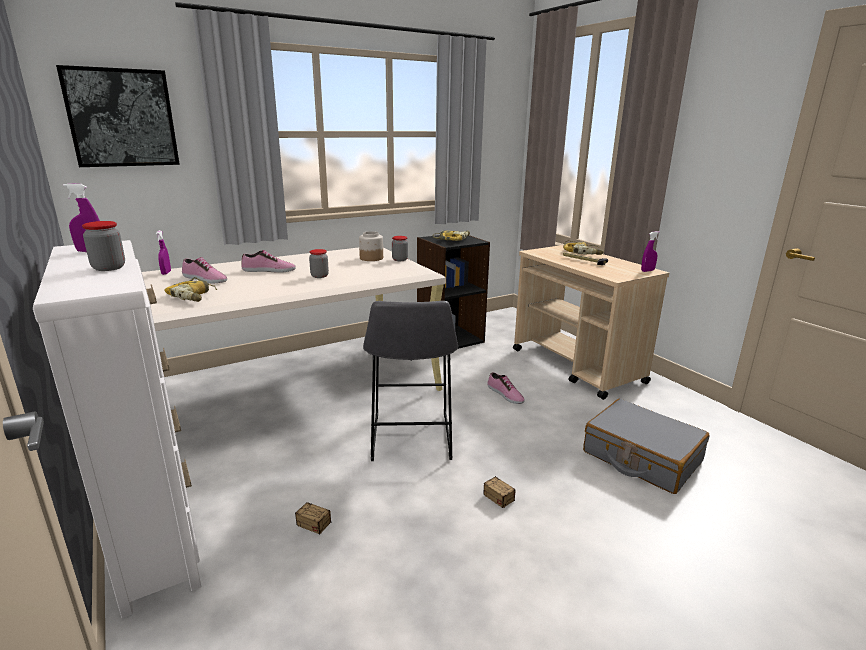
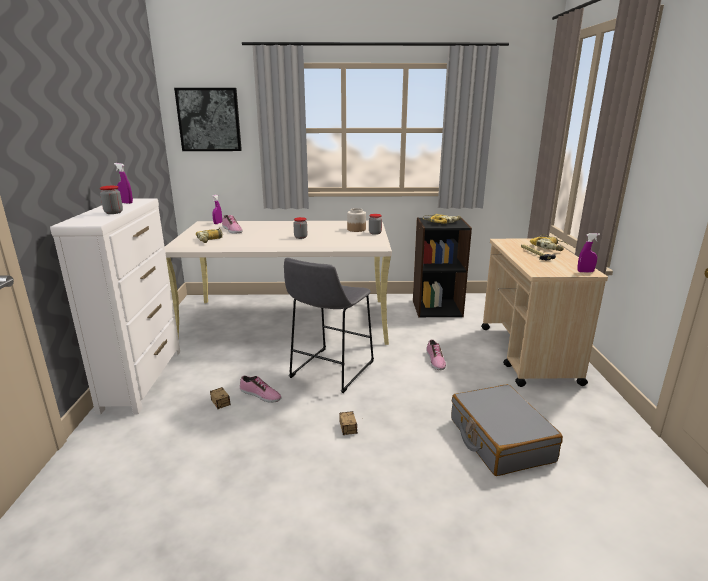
camera: 30 degrees right, 0 degrees up
(269, 270) = (276, 229): shoe -> shoe (260, 395)

